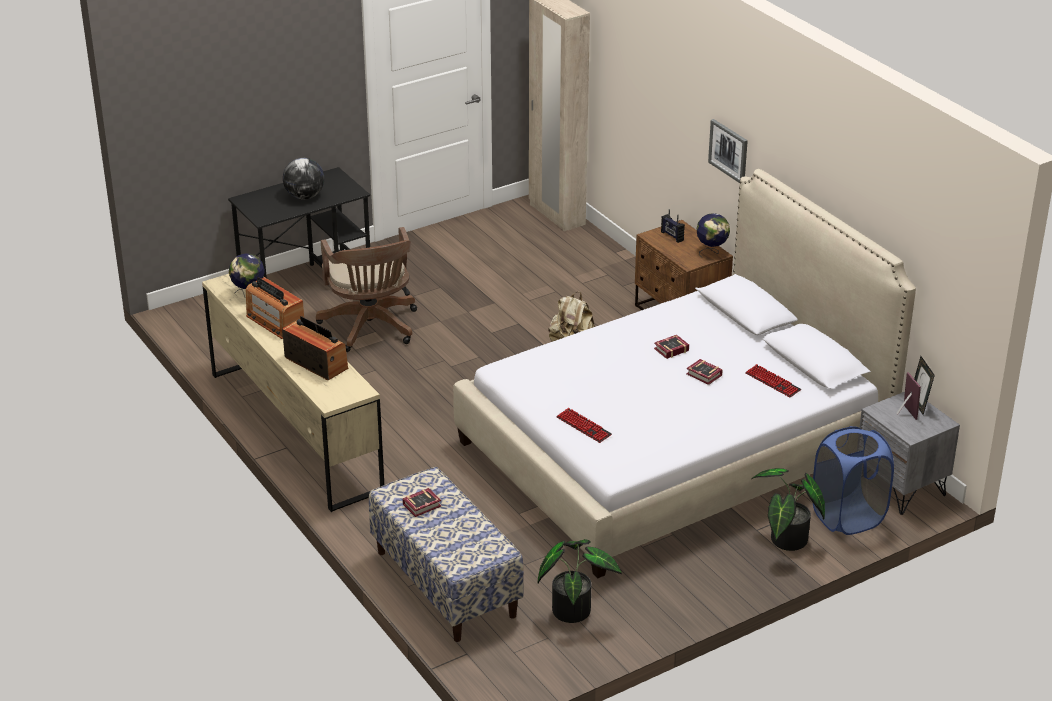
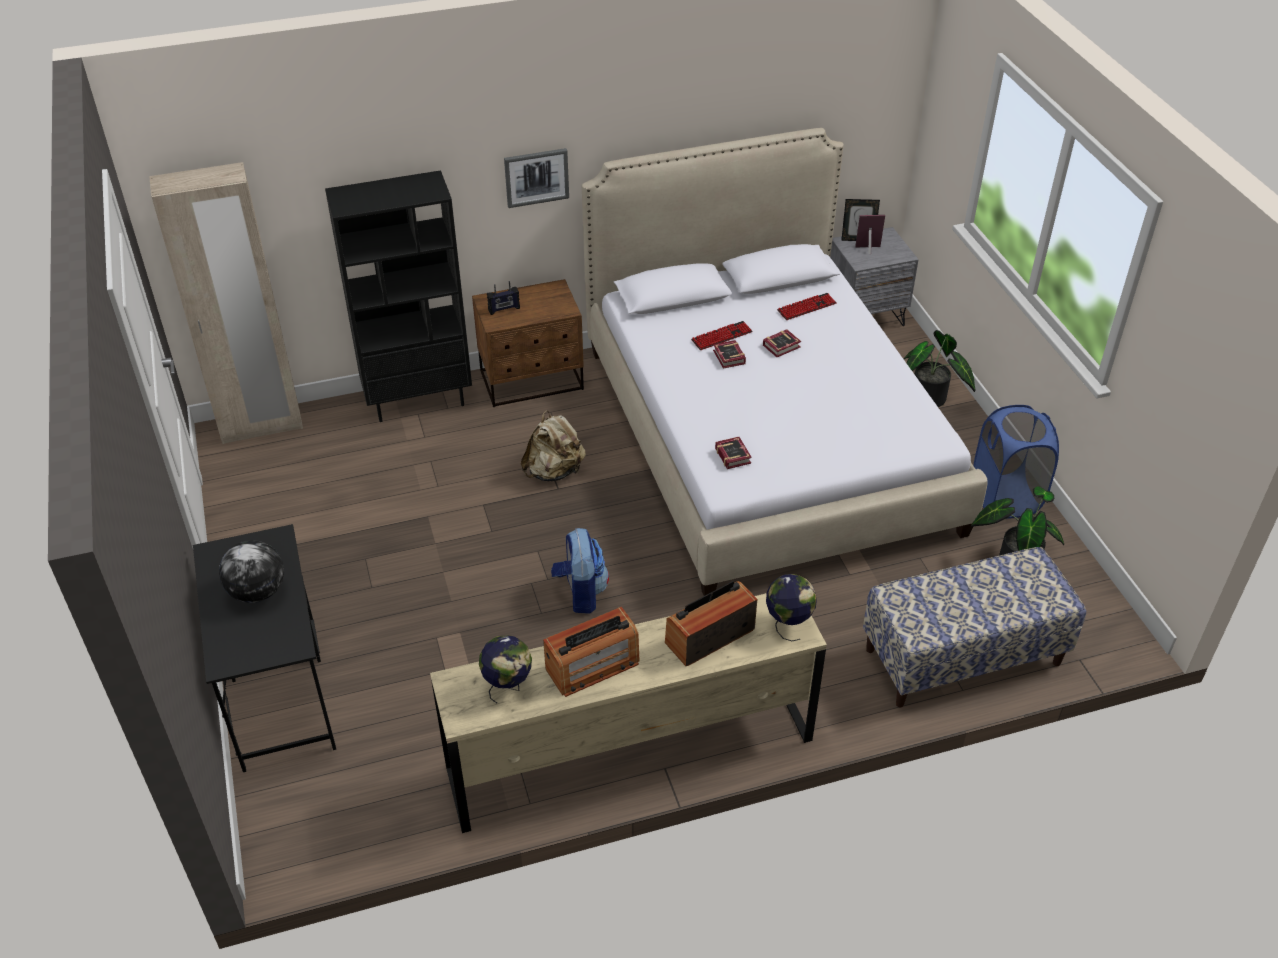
camera: 75 degrees left, 10 degrees up
(371, 328) = (428, 641): brown office chair -> none
(423, 505) = (945, 609): book -> book (733, 454)
(442, 383) = (580, 593): none -> backpack
(583, 426) = (855, 446): keyboard -> keyboard (721, 336)
(624, 271) = (419, 400): none -> black bookcase
(711, 252) = (551, 290): globe -> globe (788, 624)
(847, 517) = (901, 355): blue laundry basket -> blue laundry basket (1005, 497)

